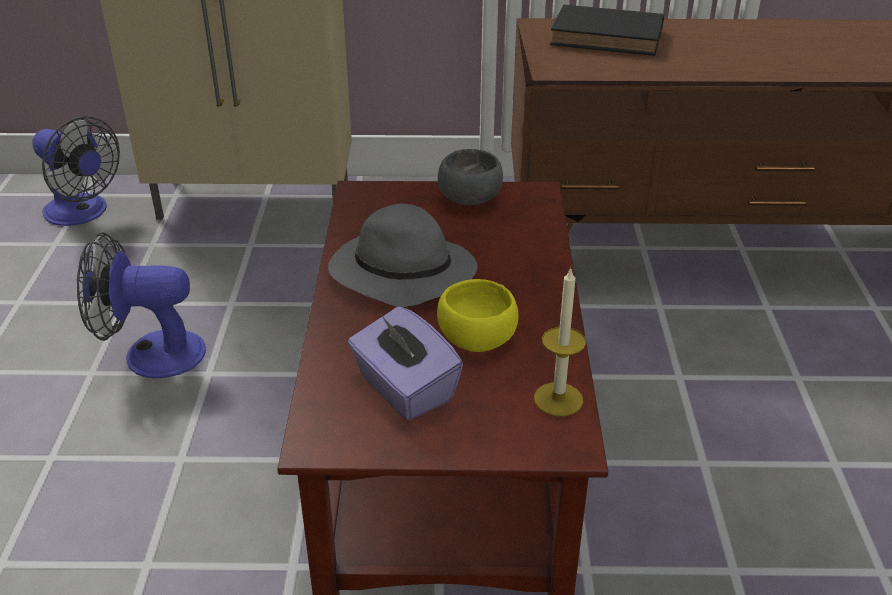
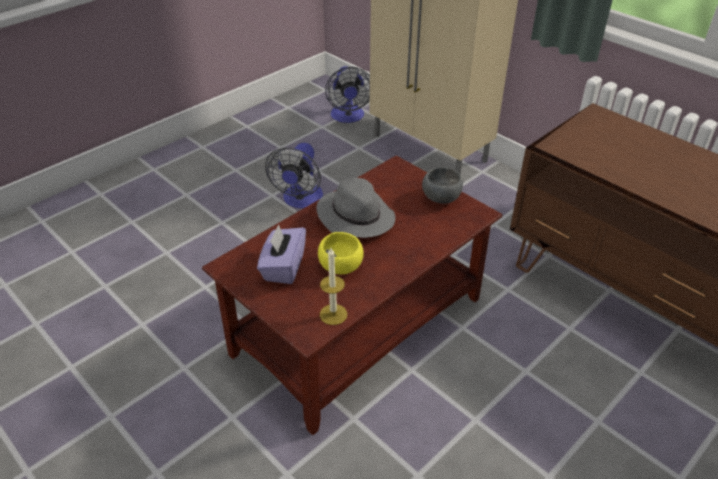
camera: 45 degrees right, 5 degrees up
(150, 354) = (300, 200): fan -> fan turned 120 degrees counterclockwise
(610, 38) = (629, 141): black book -> none

